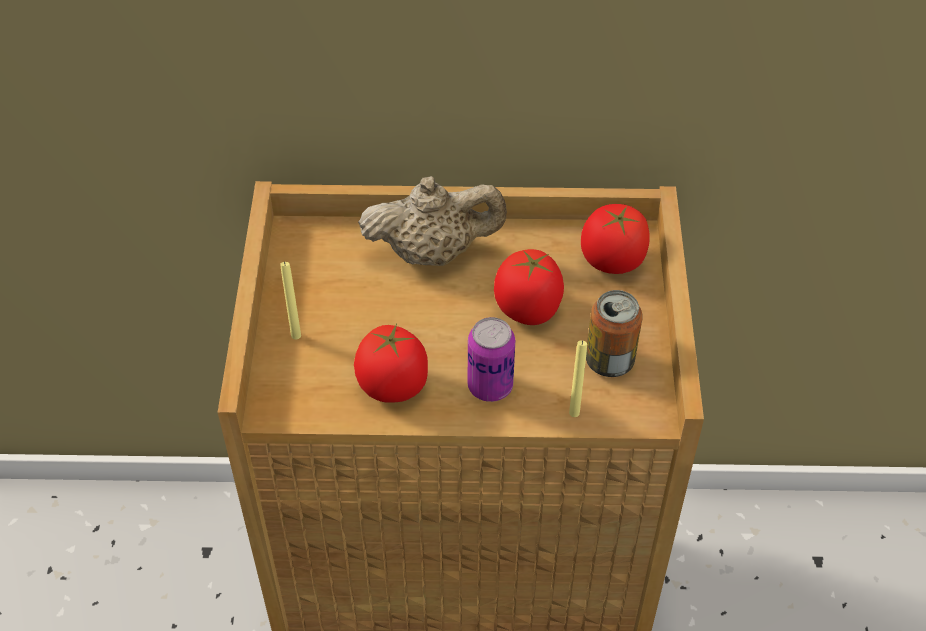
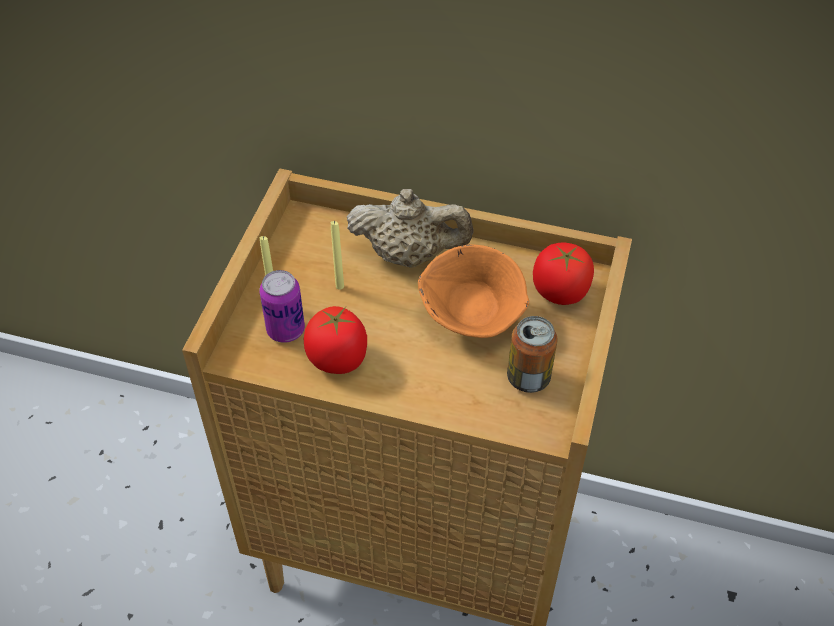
camera: 15 degrees right, 0 degrees up
(490, 386) = (418, 377): can -> can (285, 330)
(528, 309) = (473, 319): tomato -> orange bowl
(574, 413) = (482, 415): yellow candle -> yellow candle (339, 286)

